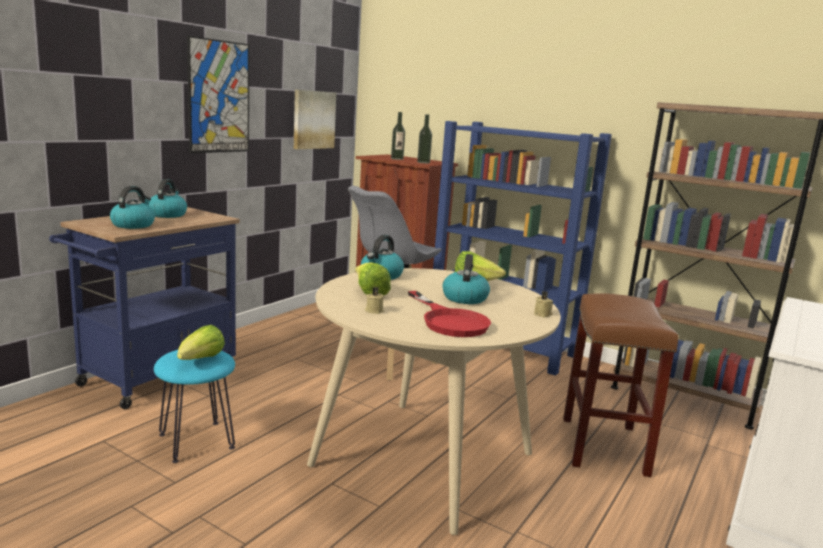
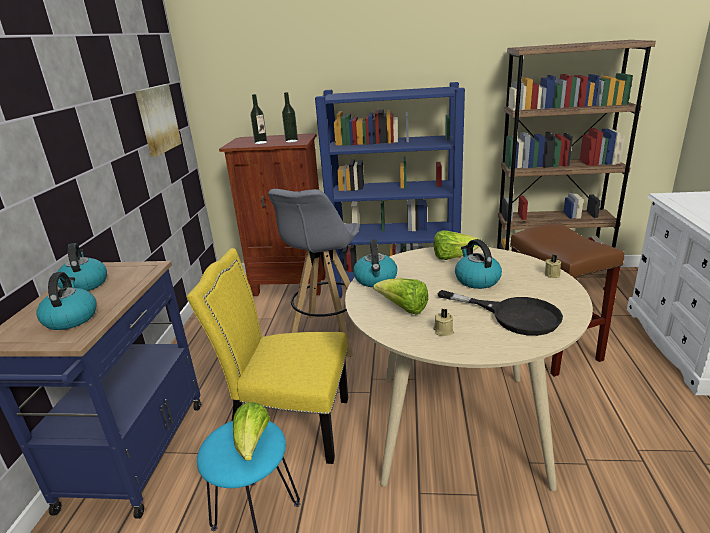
camera: 25 degrees left, 10 degrees up
(219, 97) = (74, 122): picture -> none
(285, 403) = (292, 425): none -> yellow chair
(449, 321) = (513, 315): red frying pan -> black frying pan

